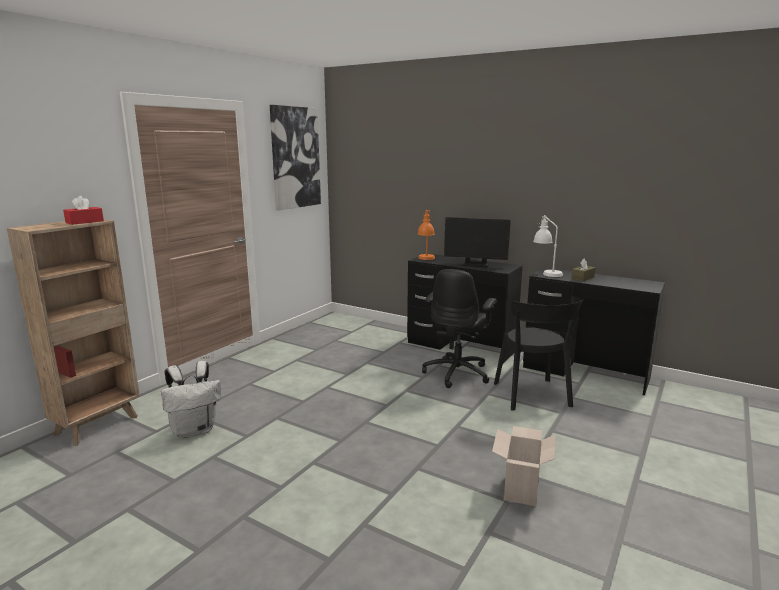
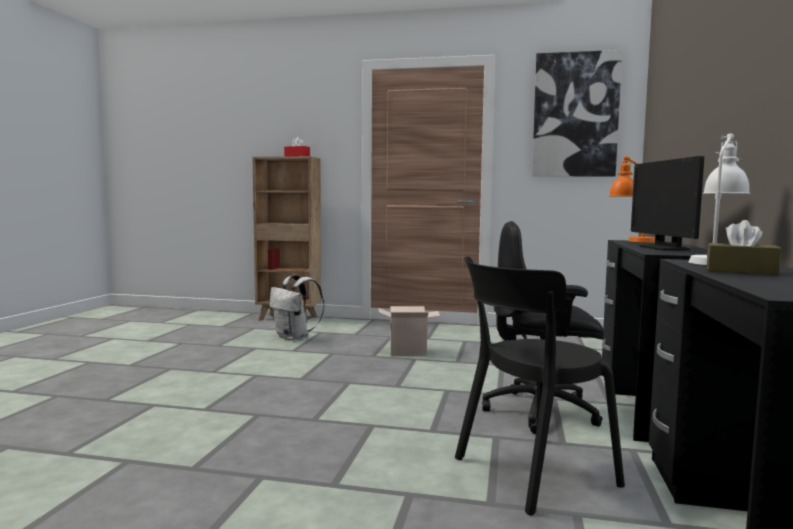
camera: 70 degrees right, 10 degrees down
(520, 488) = (222, 475): cardboard box -> cardboard box (409, 351)

